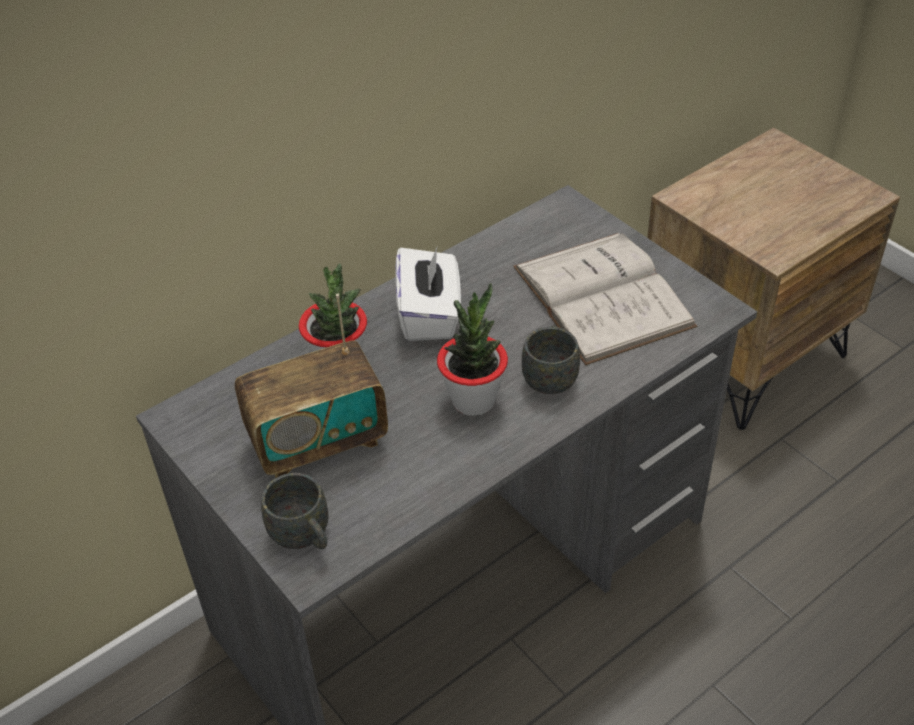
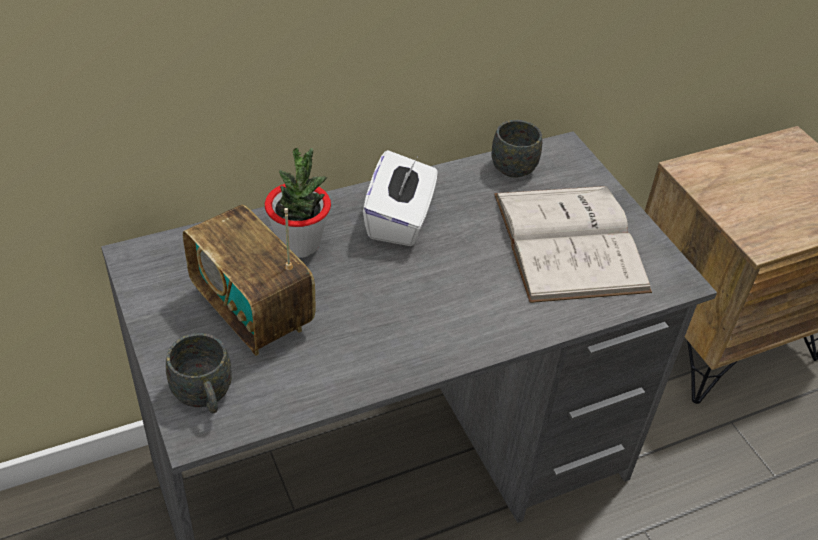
camera: 10 degrees right, 0 degrees up
(318, 441) = (252, 311): radio -> radio turned 60 degrees clockwise
(473, 400) = (411, 309): potted plant -> none
(550, 376) = (492, 304): grey mug -> grey mug (515, 164)

